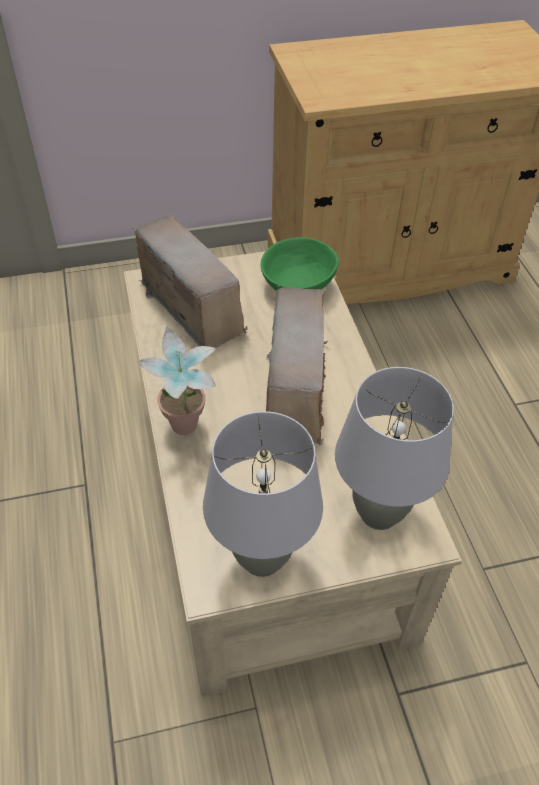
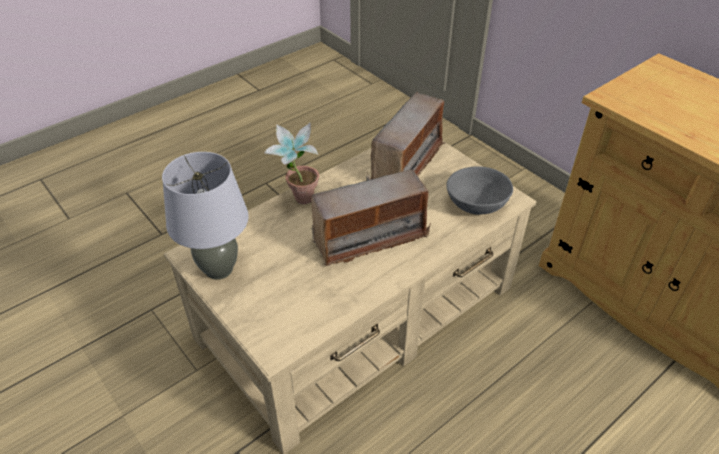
camera: 65 degrees right, 5 degrees down
(298, 284) = (477, 205): green bowl -> grey bowl
(379, 513) = (284, 317): grey table lamp -> none

